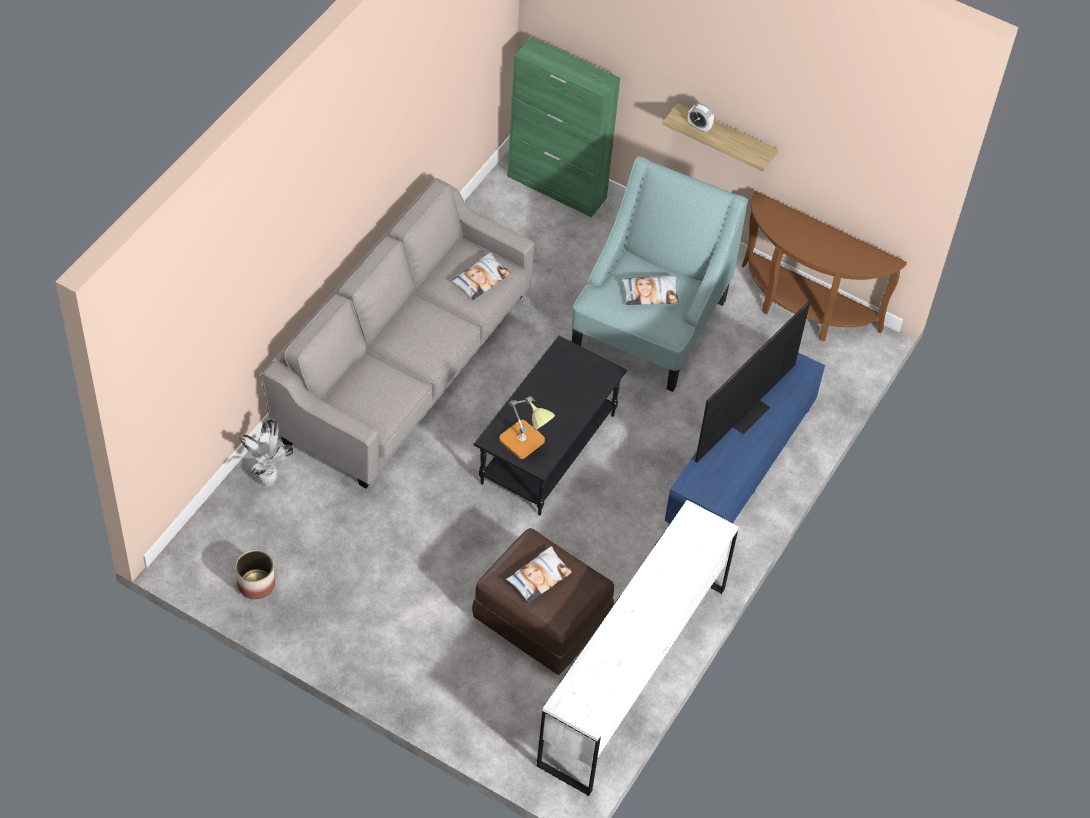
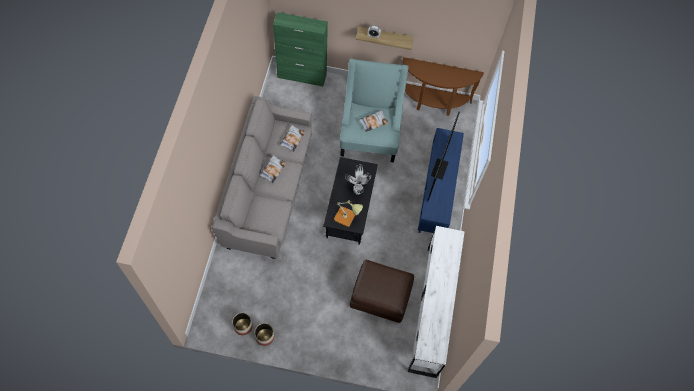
camera: 20 degrees left, 10 degrees up
(266, 481) = (226, 271): potted plant -> potted plant (357, 192)
(288, 615) = (264, 337): none -> planter
(539, 577) = (380, 284): pillow -> pillow (272, 170)

